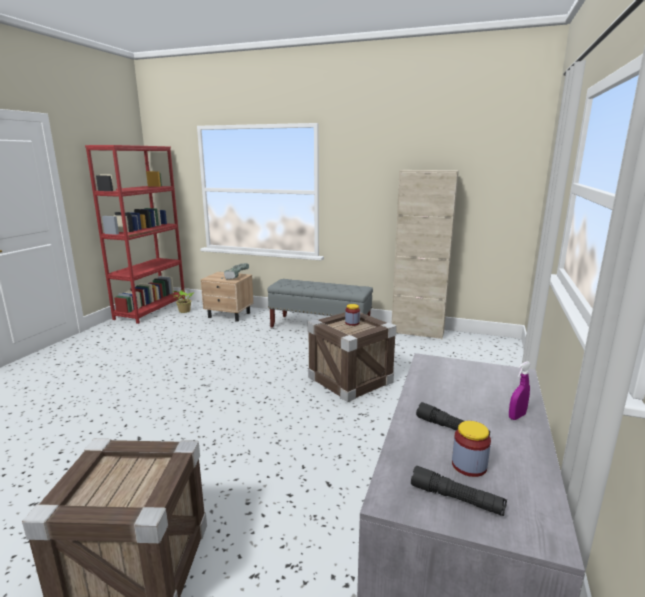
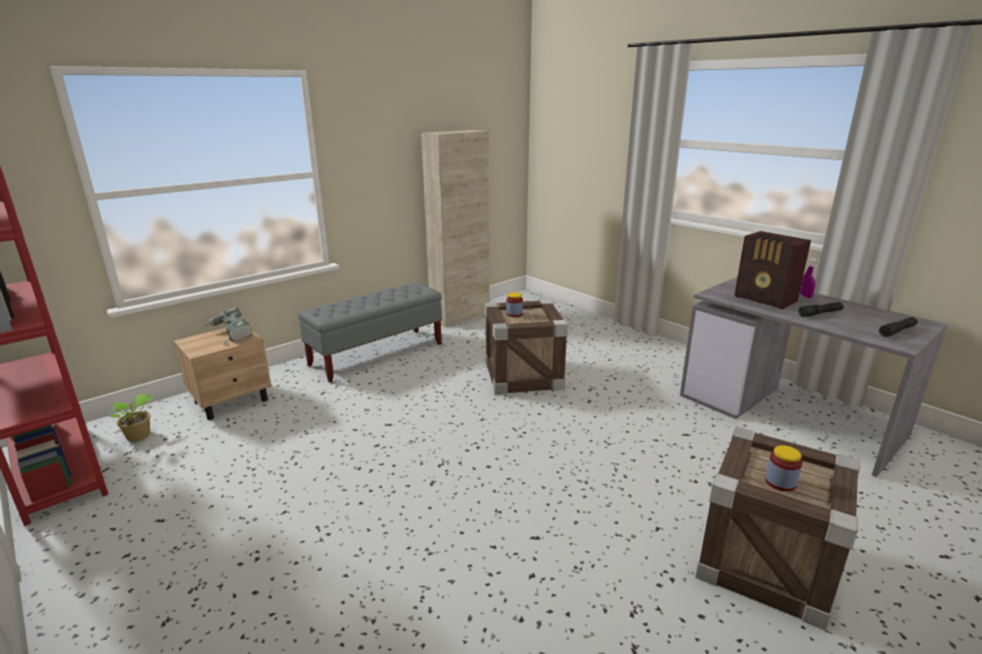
camera: 60 degrees left, 5 degrees up
(455, 390) = (766, 300): none -> radio
(469, 465) = (863, 320): jar -> jar (780, 482)

